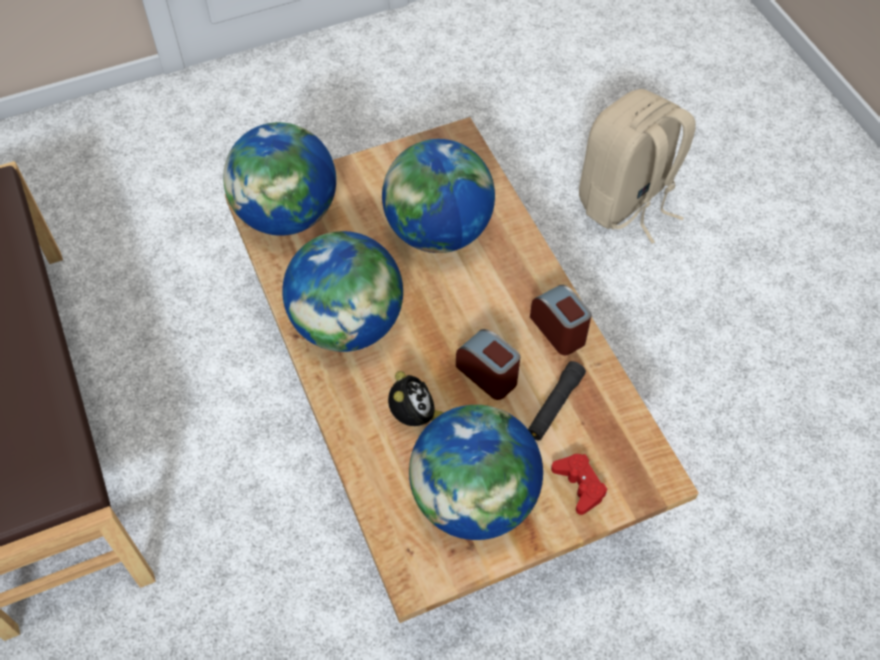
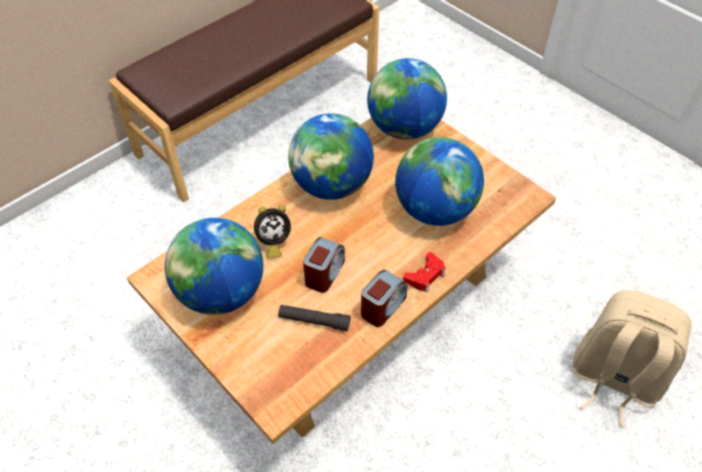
camera: 70 degrees right, 5 degrees down
(579, 485) = (252, 354): red game controller -> red game controller (425, 275)

